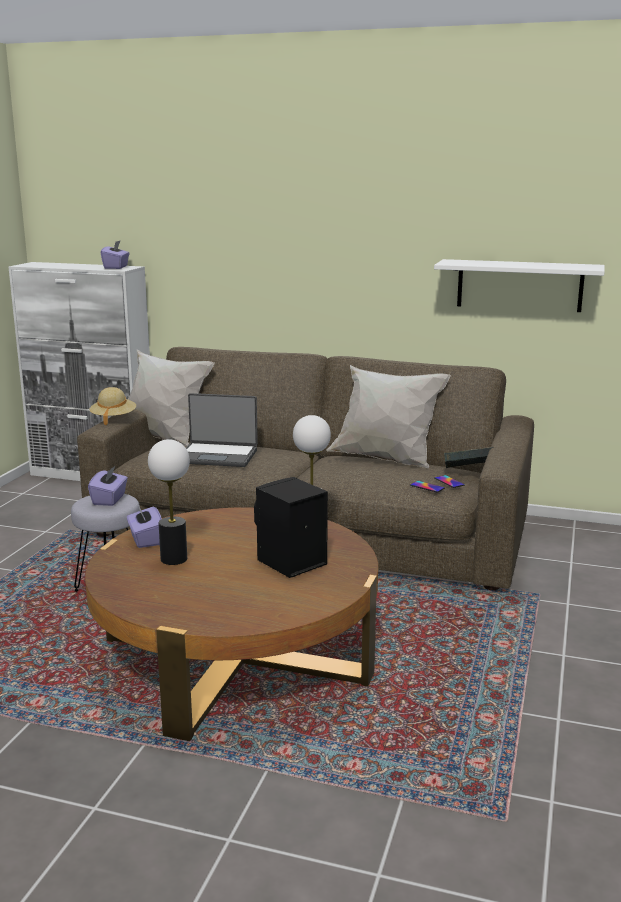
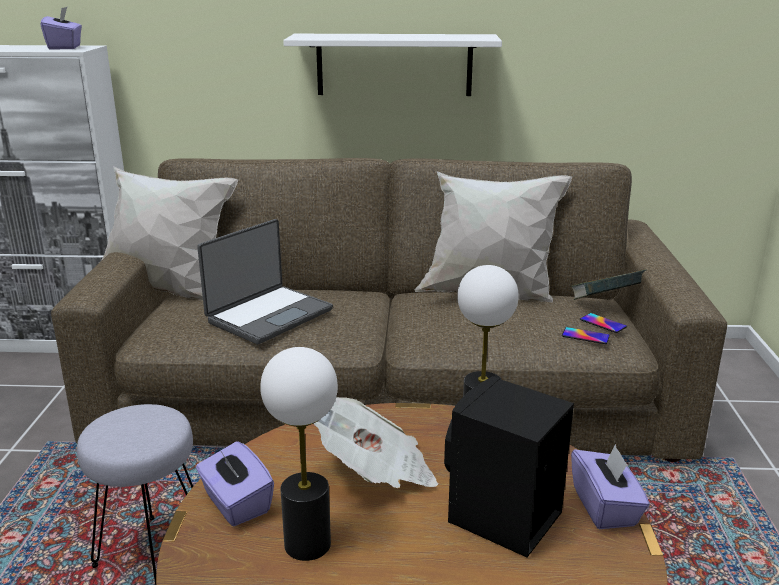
camera: 15 degrees left, 5 degrees up
(109, 499) = (139, 422): purple tissue box -> purple tissue box (605, 507)
(113, 418) = (100, 274): beige hat -> none
(218, 456) = (268, 315): laptop -> laptop turned 45 degrees counterclockwise
(232, 536) = (374, 472): none -> newspaper
(519, 285) = (635, 53): white shelf -> white shelf (394, 65)

